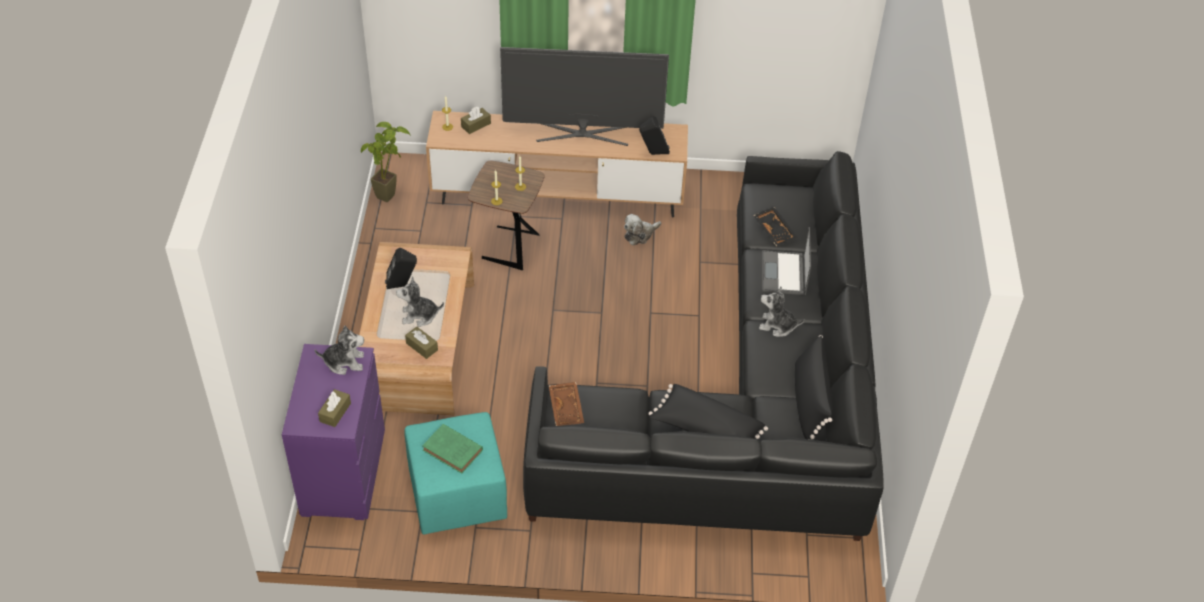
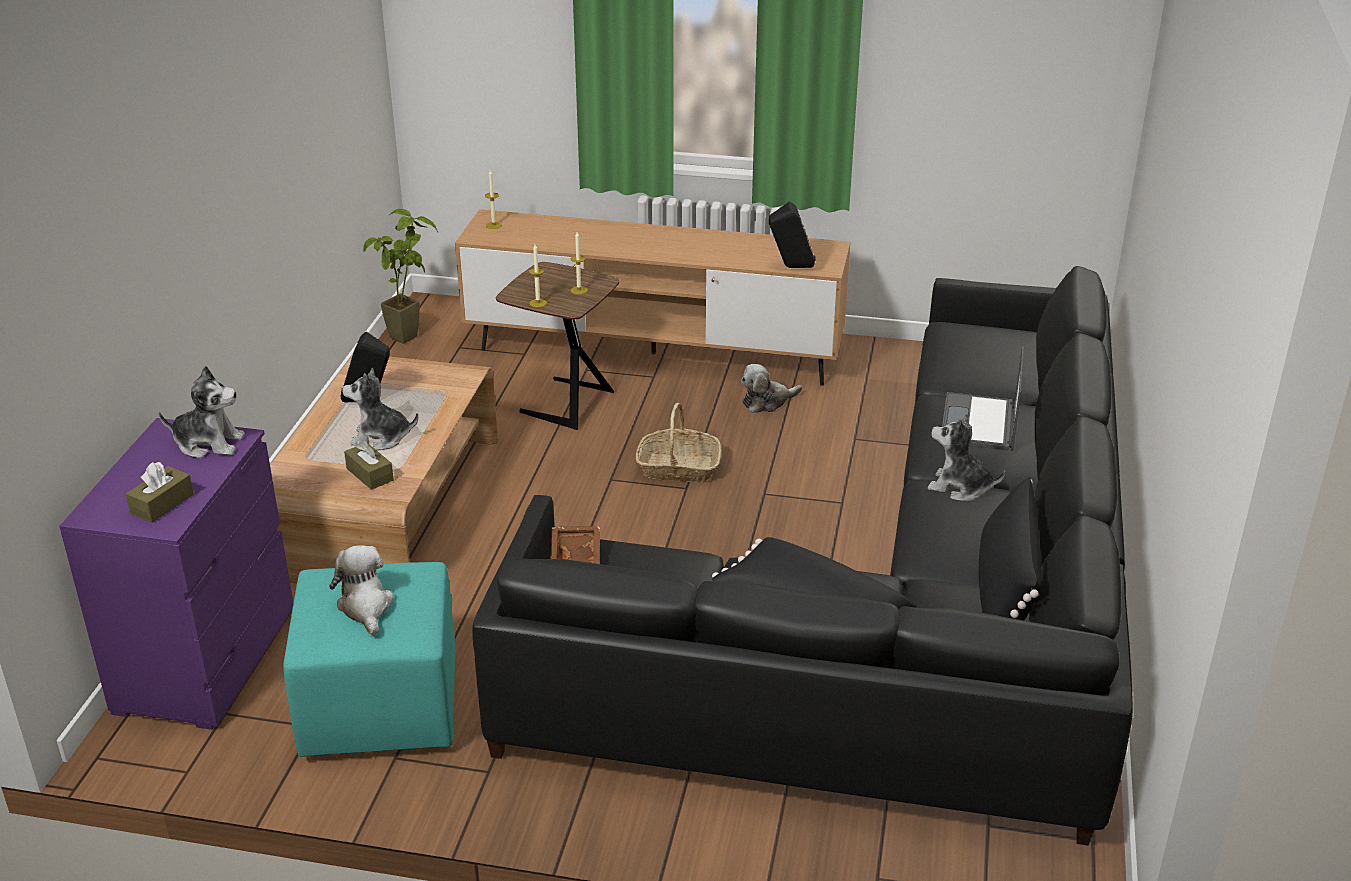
camera: 10 degrees right, 15 degrees down
(454, 451) = (366, 607): green book -> plush toy
(476, 125) = (535, 226): brown tissue box -> none
(583, 133) = (690, 242): television -> none
(593, 296) = (678, 468): none -> basket
(775, 230) = (971, 372): black tray -> none

